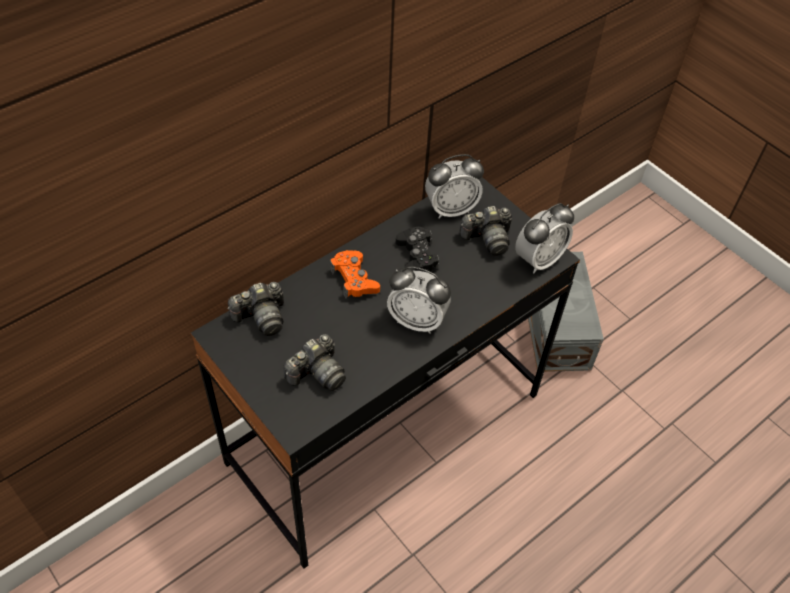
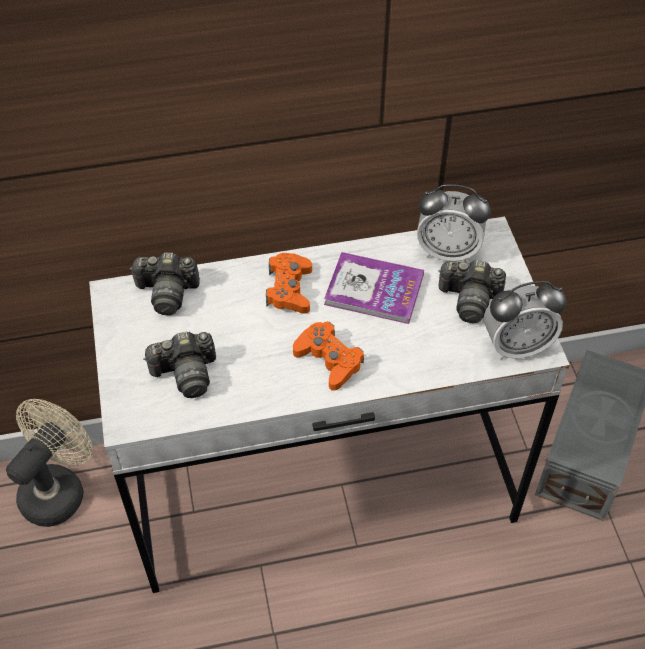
camera: 30 degrees right, 0 degrees up
(177, 524) = (58, 489): none -> beige fan
(386, 428) = (322, 484): black desk -> white desk
(416, 256) = (374, 290): black game controller -> book
(417, 320) = (329, 360): alarm clock -> orange game controller

